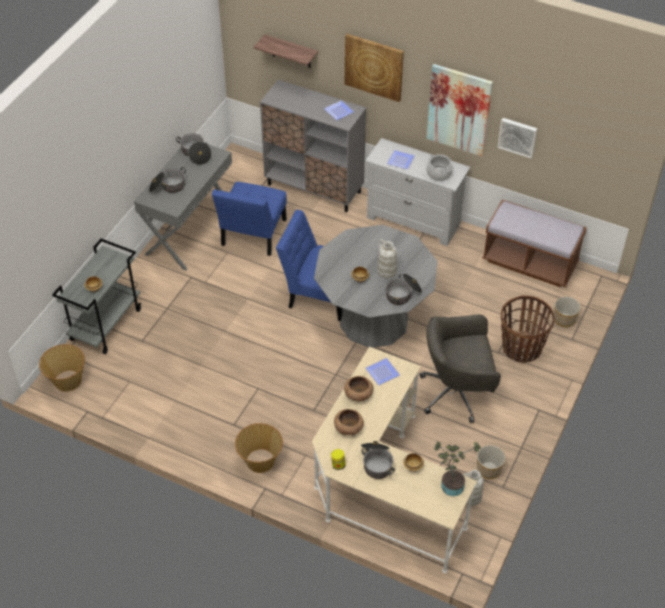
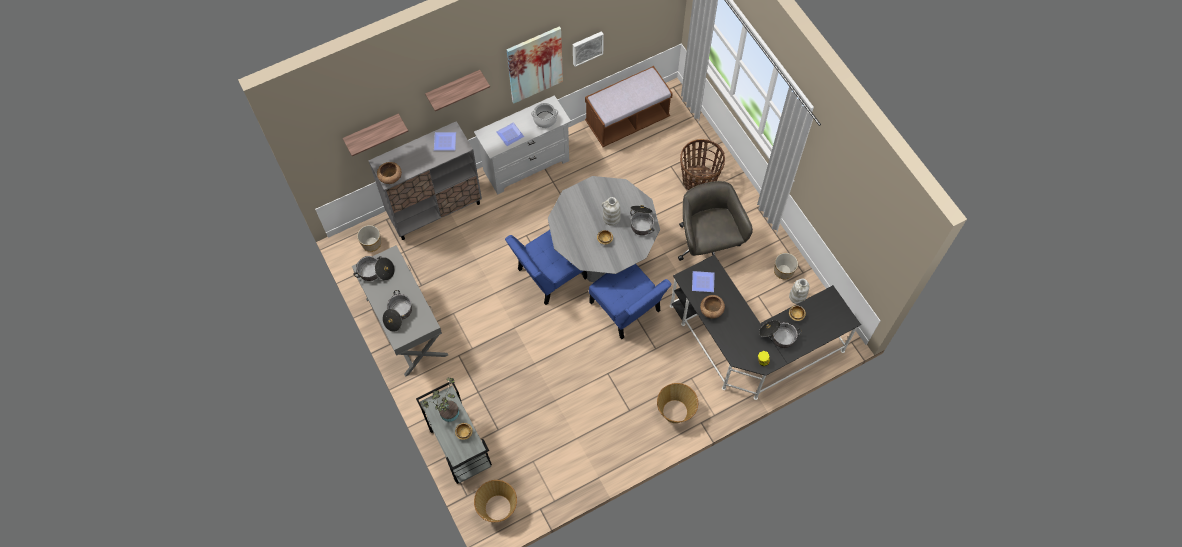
camera: 55 degrees left, 15 degrees up
(252, 235) = (450, 285): blue chair -> blue chair (627, 310)
(348, 428) = (736, 335): brown bowl -> brown bowl (390, 177)
(374, 67) = (453, 88): picture -> shelf
(381, 486) = (751, 346): beige desk -> black desk
(450, 484) = (825, 303): potted plant -> potted plant (447, 413)
(457, 392) = (707, 246): grey office chair -> grey office chair turned 135 degrees clockwise
(564, 319) = (693, 137): planter -> planter (371, 243)

